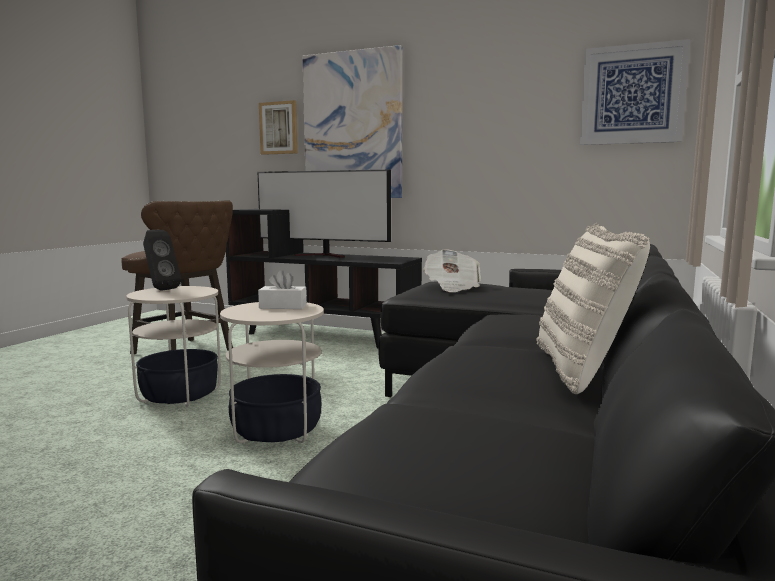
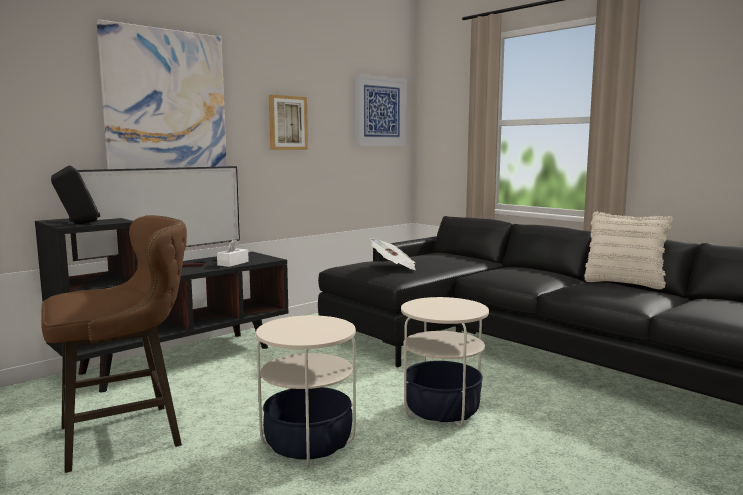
camera: 65 degrees left, 0 degrees up
(160, 290) = (281, 332): black speaker -> black speaker (78, 224)
(279, 128) = (58, 108): picture -> picture (287, 123)
(283, 306) = (434, 304): white tissue box -> white tissue box (233, 263)

